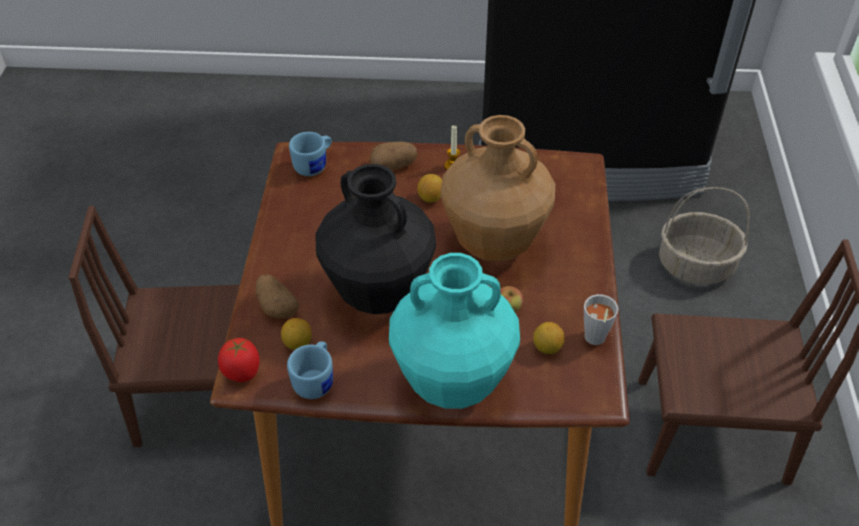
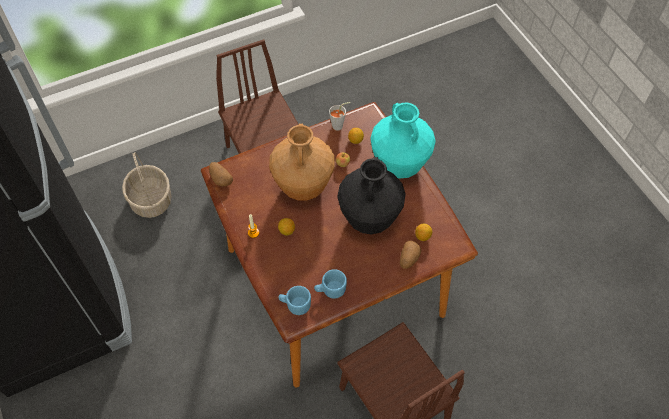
camera: 120 degrees left, 10 degrees up
(242, 372) = (454, 249): tomato -> none
(316, 380) = (436, 217): blue mug -> blue mug (330, 290)
(393, 165) = (271, 262): potato -> potato (220, 179)

